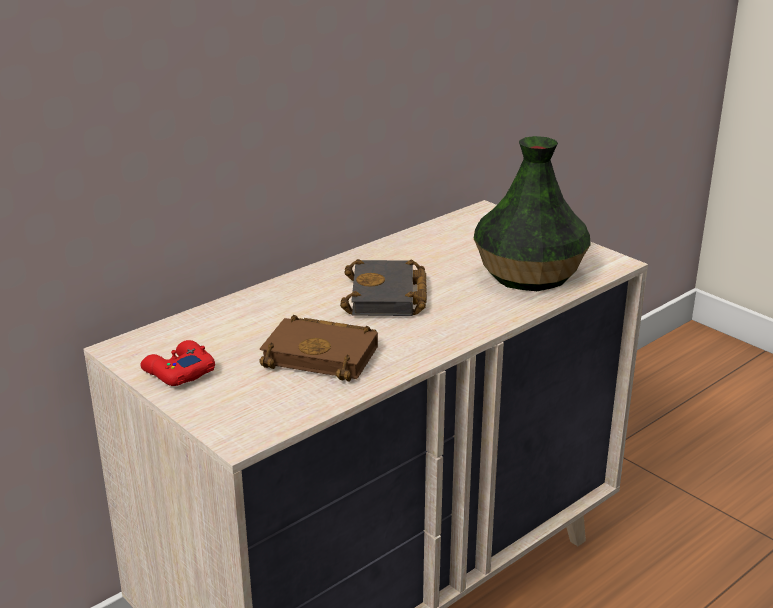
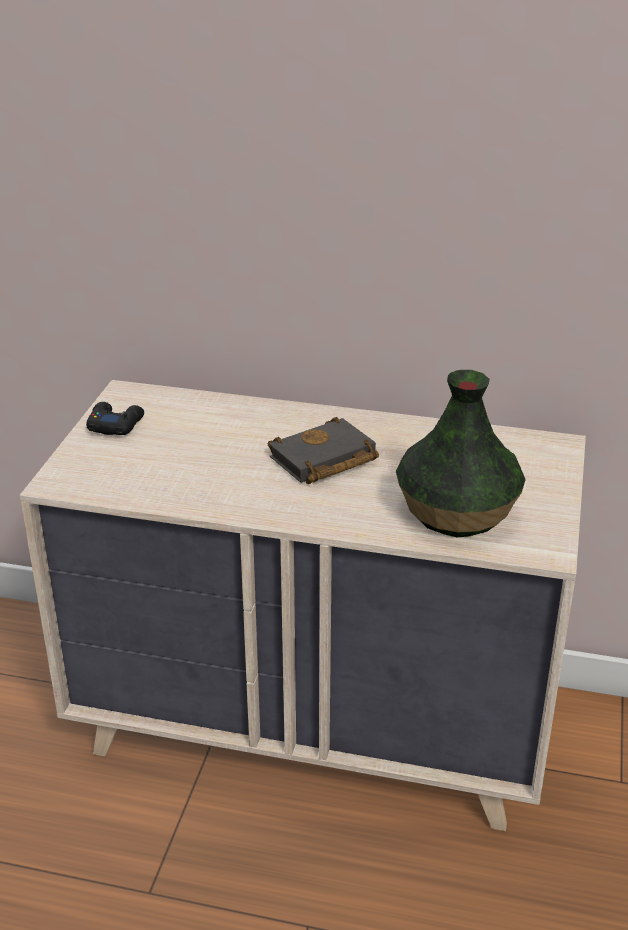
camera: 55 degrees right, 5 degrees up
(178, 371) = (115, 425): red game controller -> black game controller
(324, 355) = (198, 470): brown book -> none

